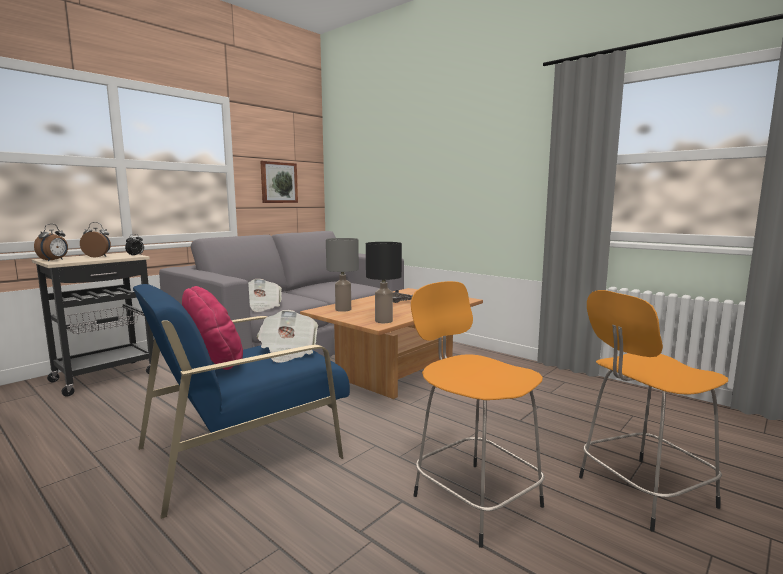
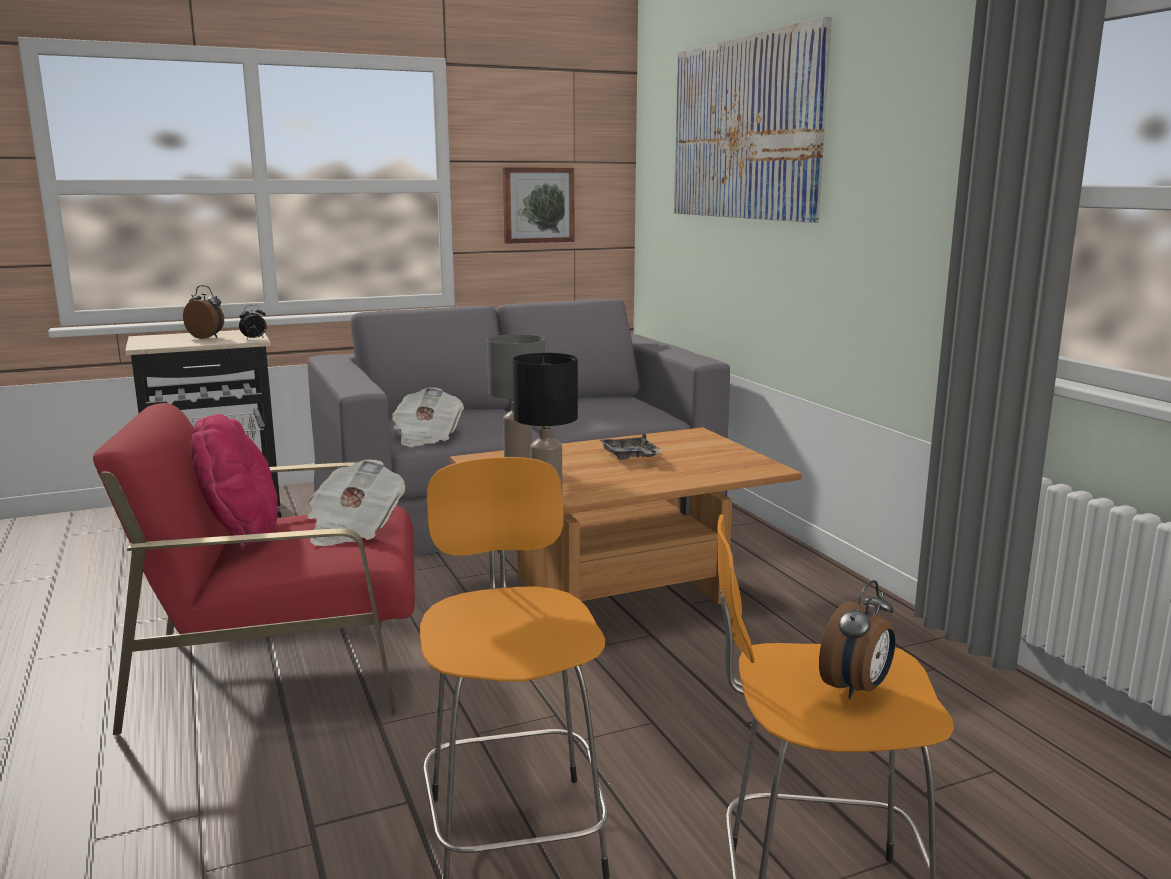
camera: 25 degrees right, 5 degrees up
(54, 260) = (146, 341): alarm clock -> alarm clock (857, 689)
(248, 449) = (289, 667): blue armchair -> red armchair
(403, 141) = (745, 129): none -> picture

